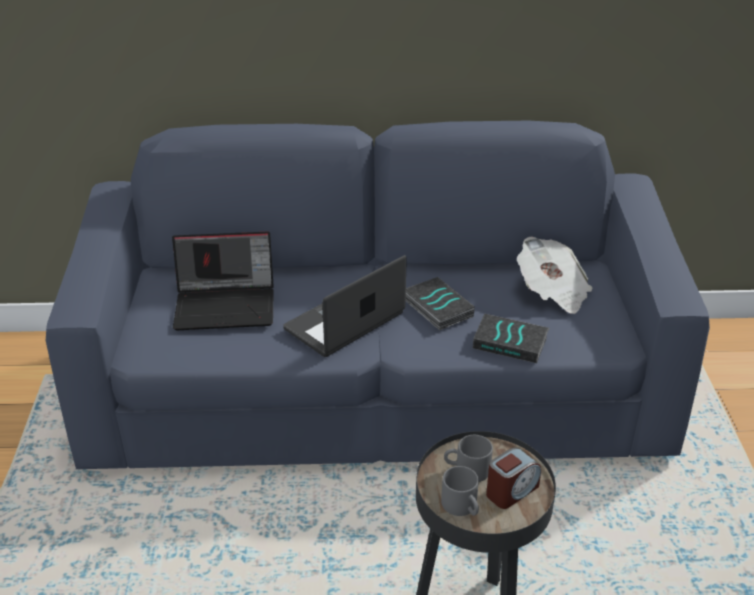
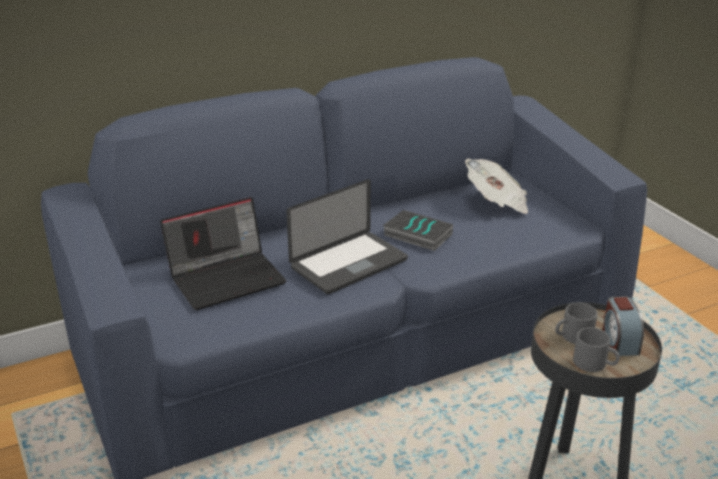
camera: 25 degrees left, 5 degrees down
(344, 322) = (349, 264): laptop -> laptop turned 150 degrees counterclockwise
(511, 342) = (498, 245): book -> none
(511, 491) = (619, 341): alarm clock -> alarm clock turned 150 degrees clockwise

